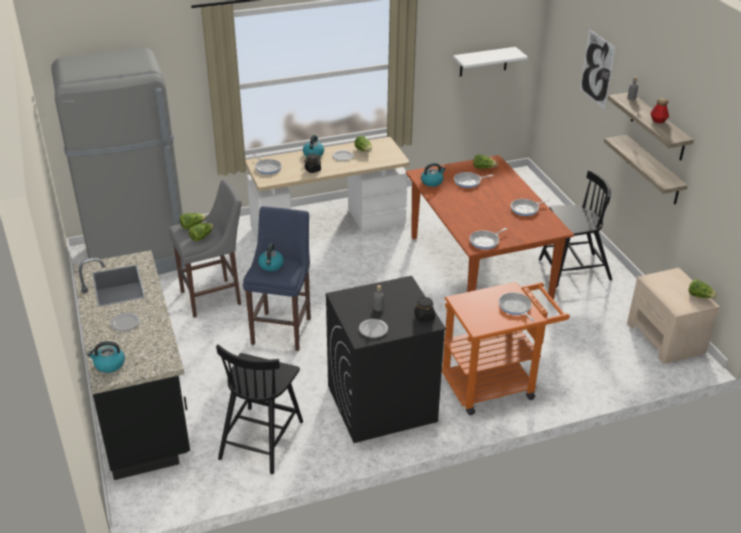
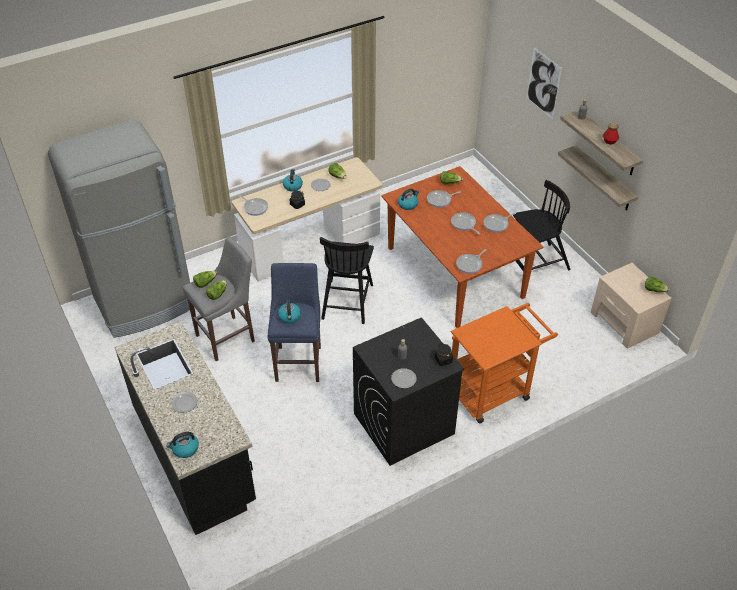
camera: 10 degrees left, 10 degrees up
(261, 438) = (311, 474): black chair -> black chair (347, 300)
(483, 61) = (434, 75): white shelf -> none
(515, 307) = (512, 333): frying pan -> frying pan (464, 224)

